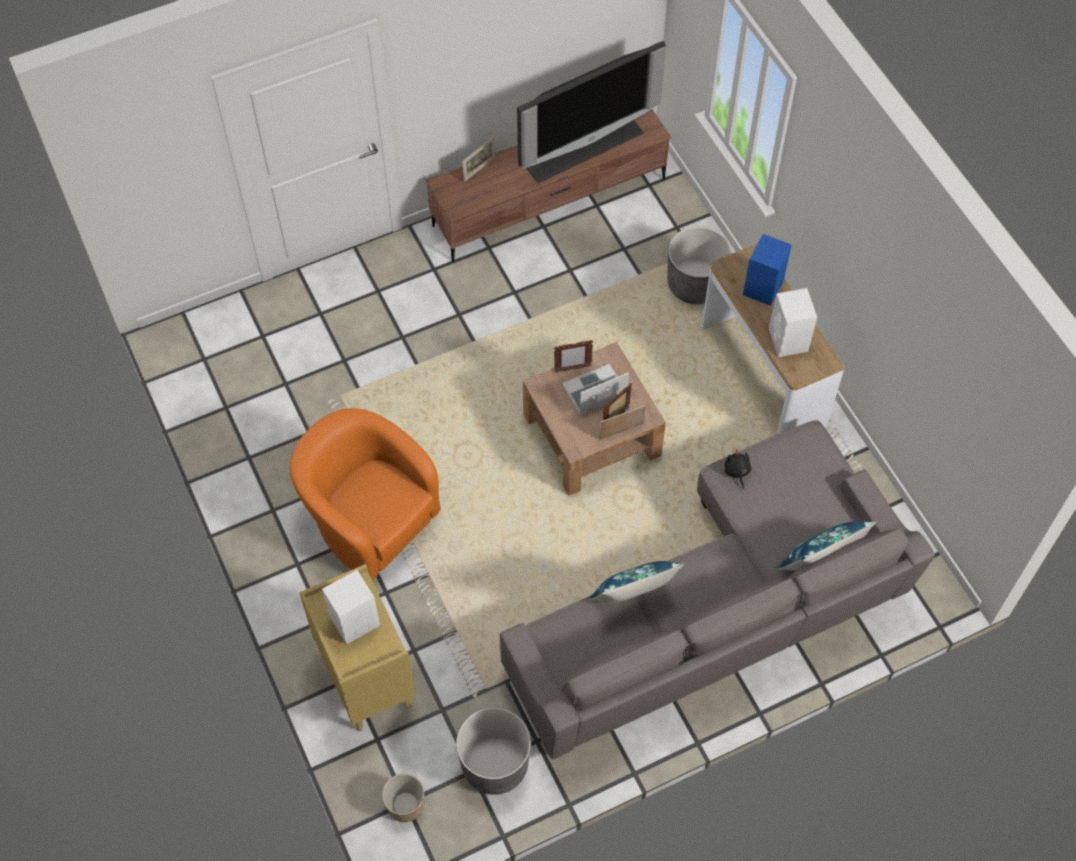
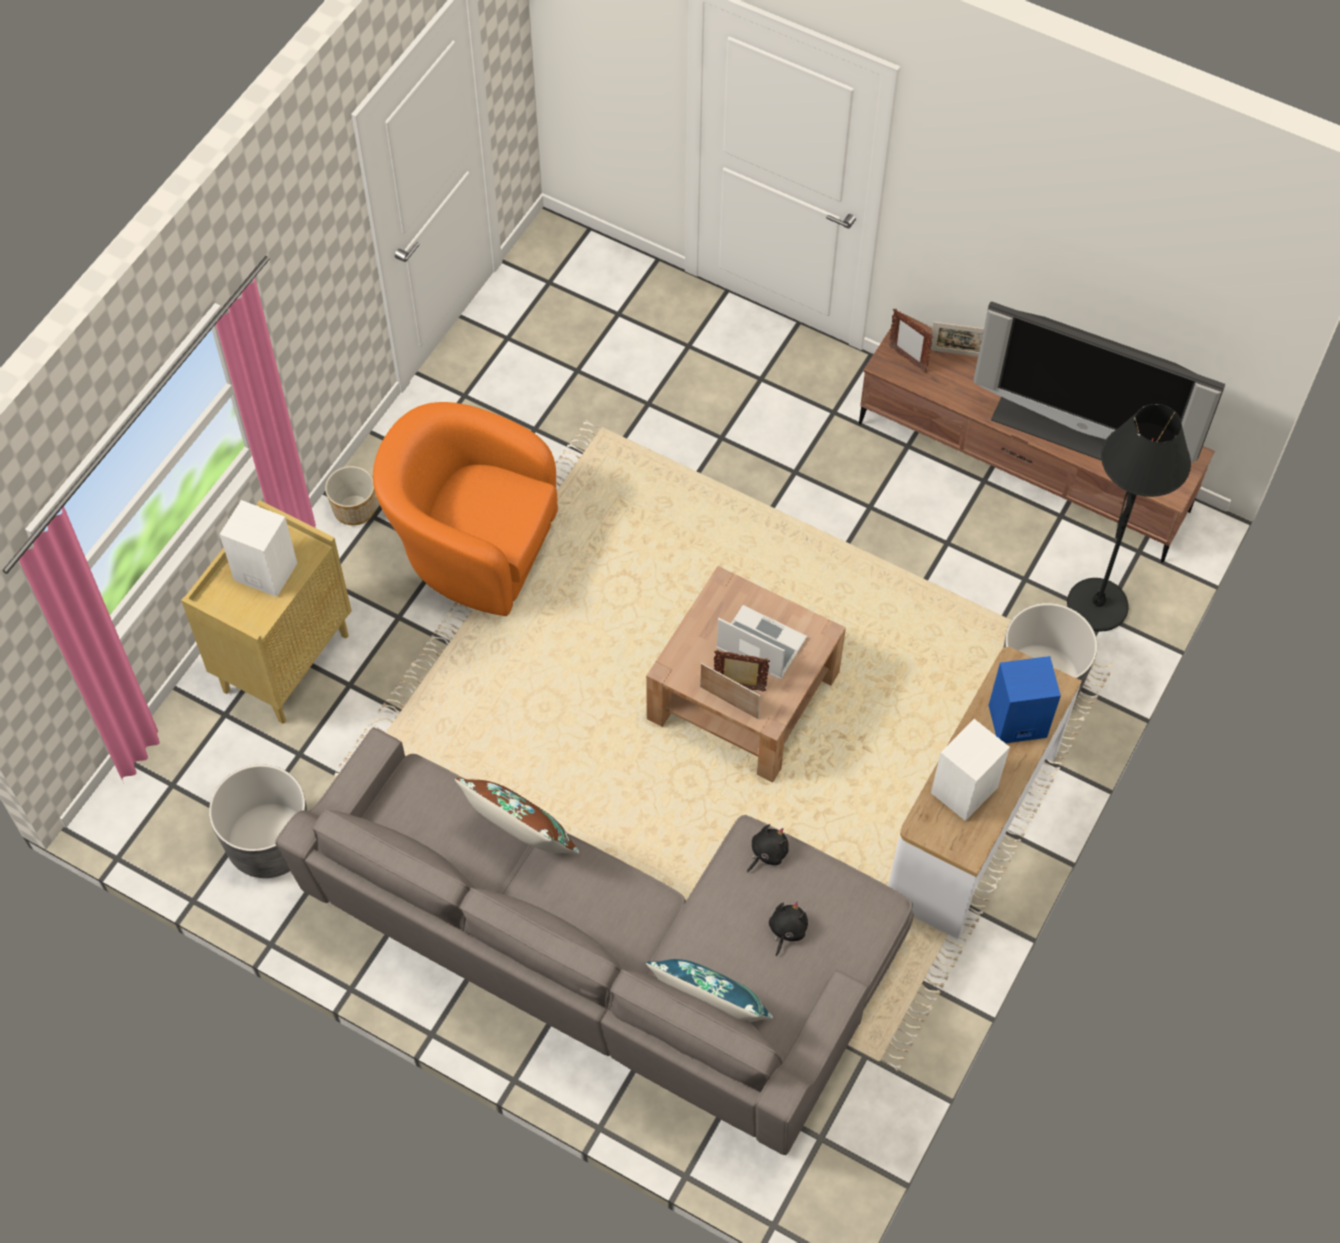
camera: 55 degrees right, 0 degrees up
(369, 519) = (473, 548): orange armchair -> orange armchair turned 75 degrees counterclockwise
(405, 805) = (168, 786): planter -> planter (354, 508)
(572, 369) = (772, 605): picture frame -> picture frame (907, 359)
(633, 598) = (521, 838): blue pillow -> brown pillow
(668, 226) = (1097, 606): none -> black floor lamp
(794, 492) = (786, 930): none -> black plush toy

